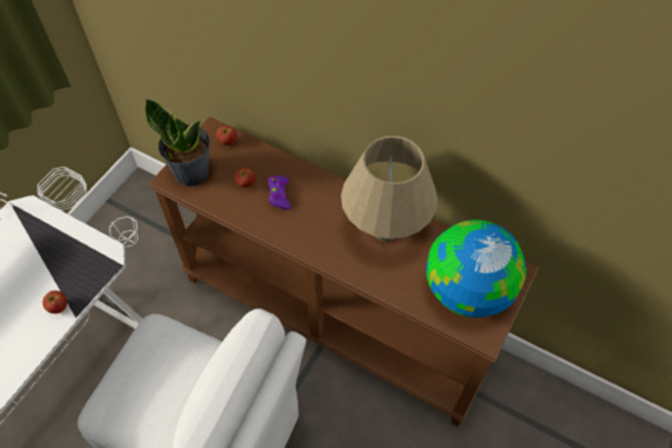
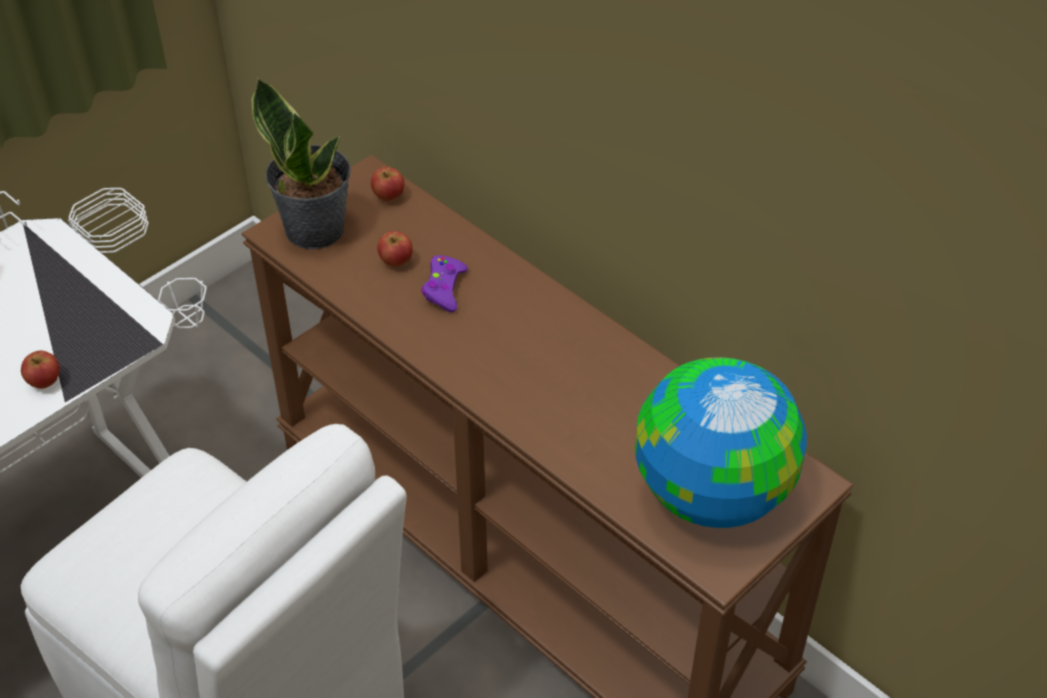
camera: 15 degrees right, 10 degrees down
(385, 230) = (603, 374): beige table lamp -> none

